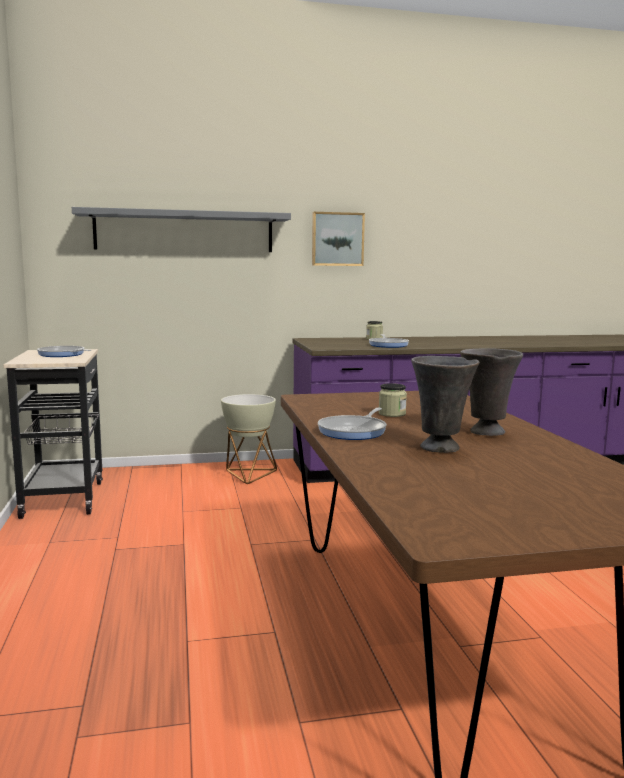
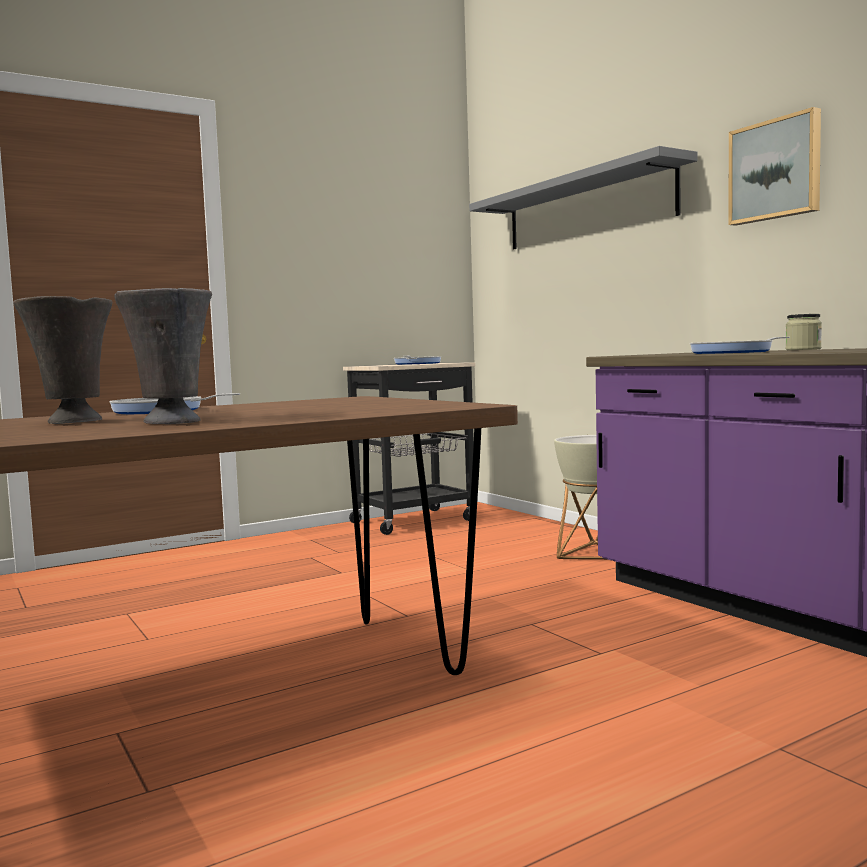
camera: 70 degrees right, 5 degrees down
(392, 414) = (274, 408): jar -> none

